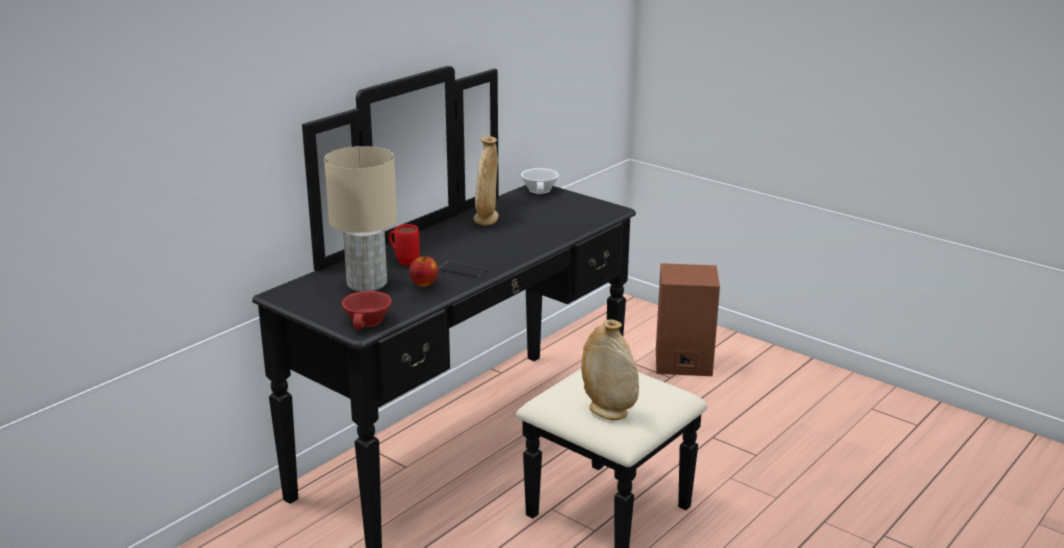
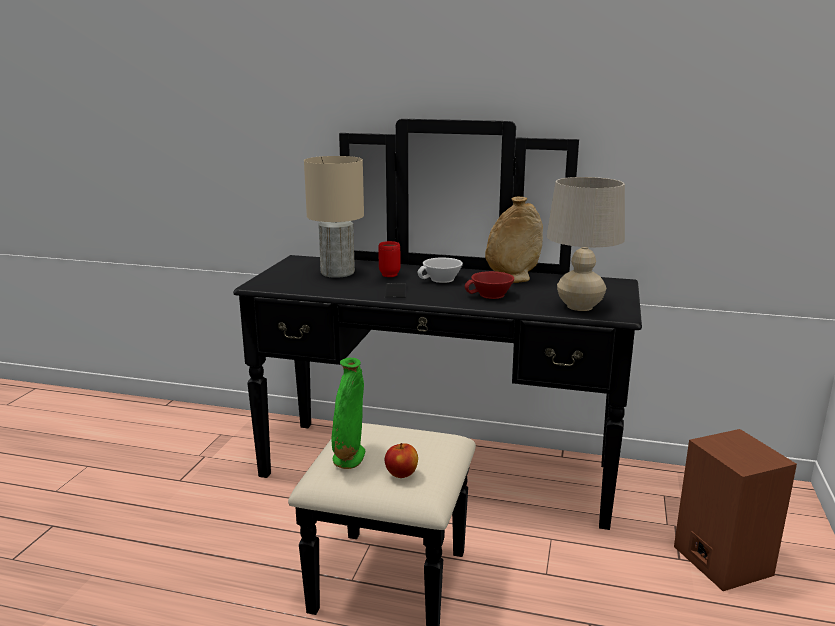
camera: 65 degrees right, 5 degrees down
(369, 321) = (271, 284): red cup -> red cup (491, 295)
(424, 284) = (354, 286): apple -> apple (401, 474)
(541, 190) = (614, 284): white cup -> white cup (441, 280)
(582, 216) = (579, 307): none -> beige table lamp
(608, 412) = (349, 458): beige vase -> green vase

